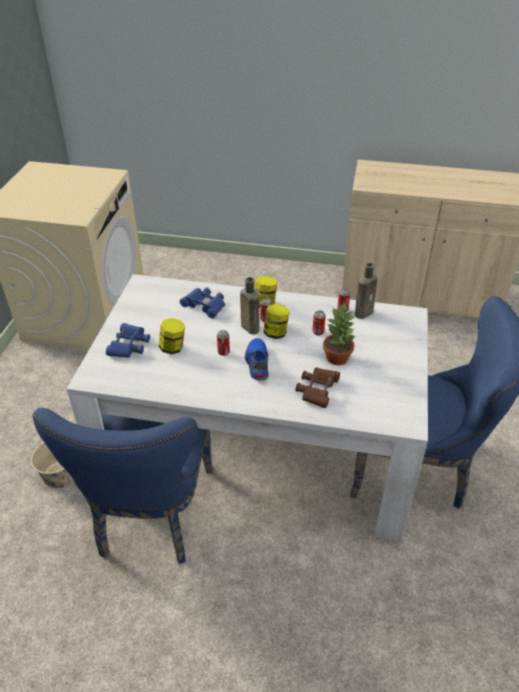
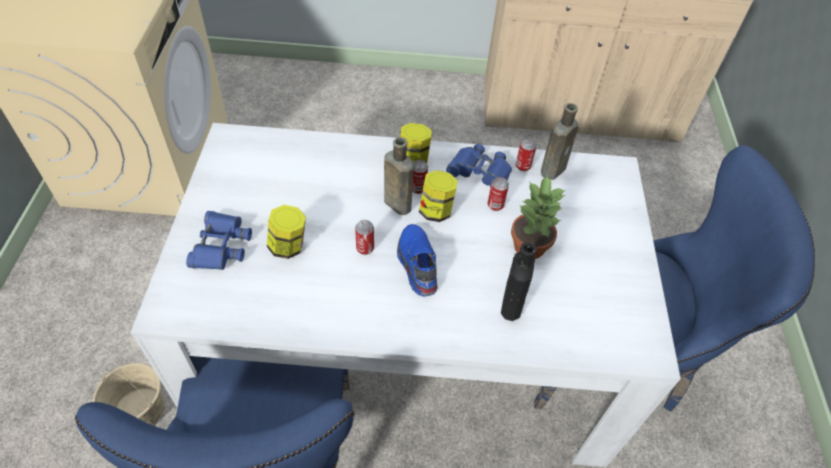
camera: 10 degrees left, 10 degrees up
(204, 305) = (326, 170): blue binoculars -> blue binoculars (480, 172)
(318, 389) = (511, 303): brown binoculars -> black bottle

